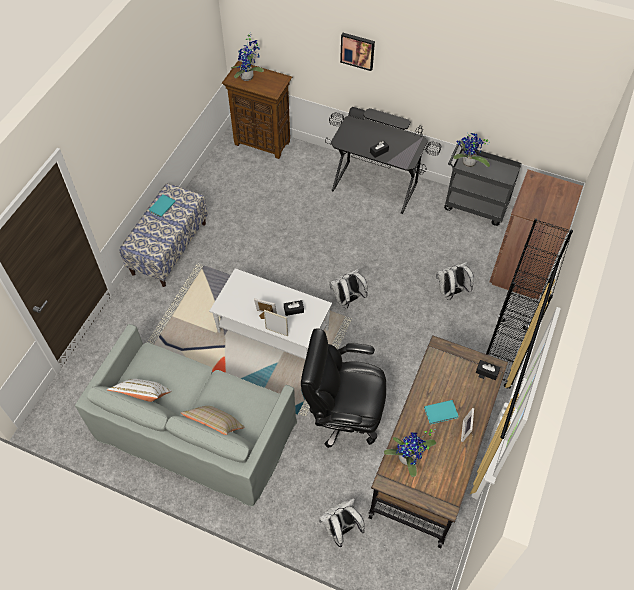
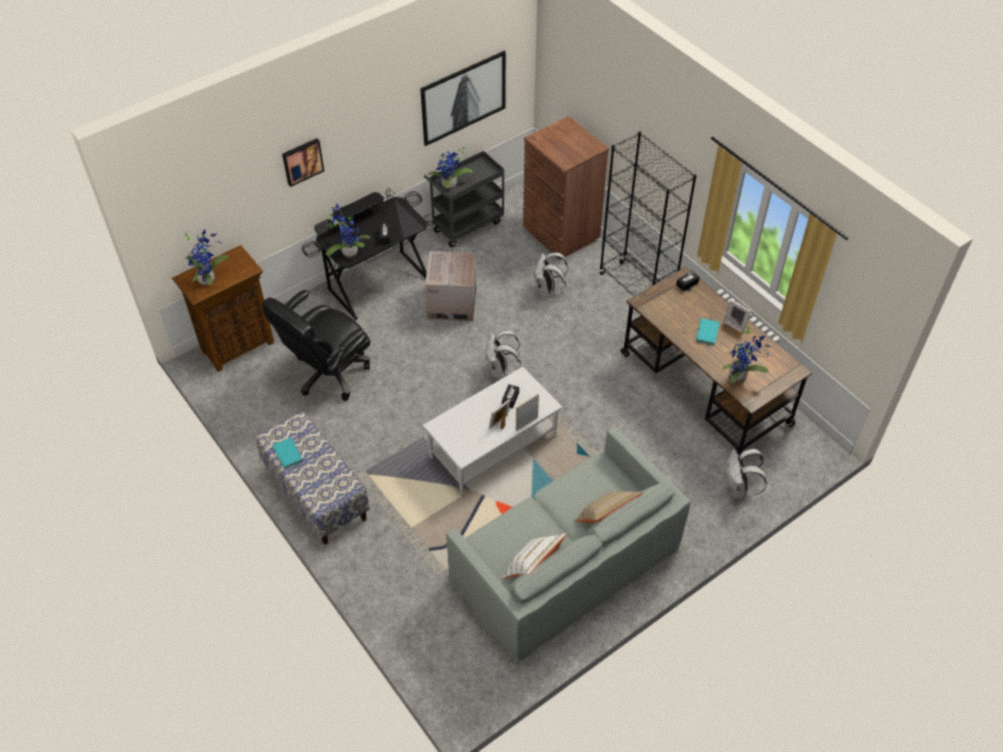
camera: 60 degrees left, 5 degrees down
(343, 415) = (625, 433): black office chair -> black office chair (327, 374)
(348, 139) = (348, 251): none -> potted plant
(390, 238) = (452, 303): none -> cardboard box
(520, 105) = (463, 98): none -> picture

